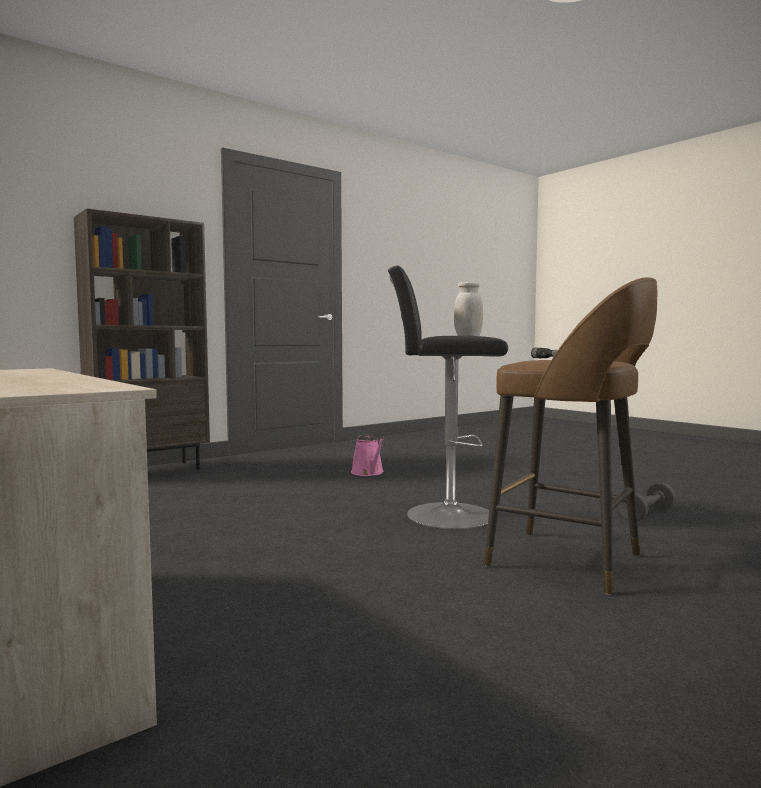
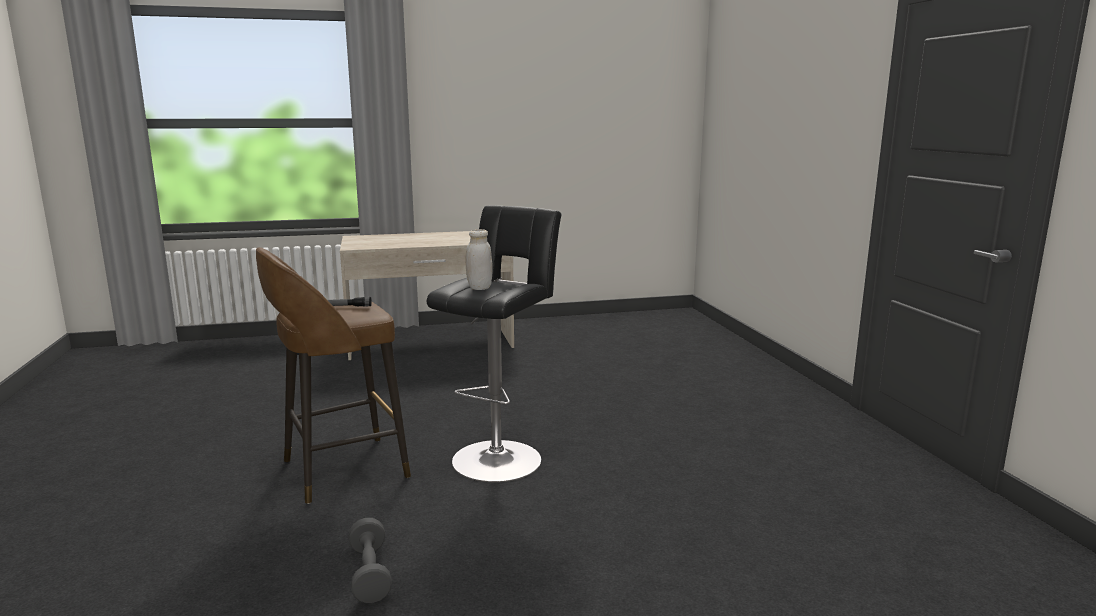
camera: 115 degrees right, 10 degrees up
(150, 471) = (766, 369): brown bookcase -> none
(368, 473) = (707, 461): pink watering can -> none

